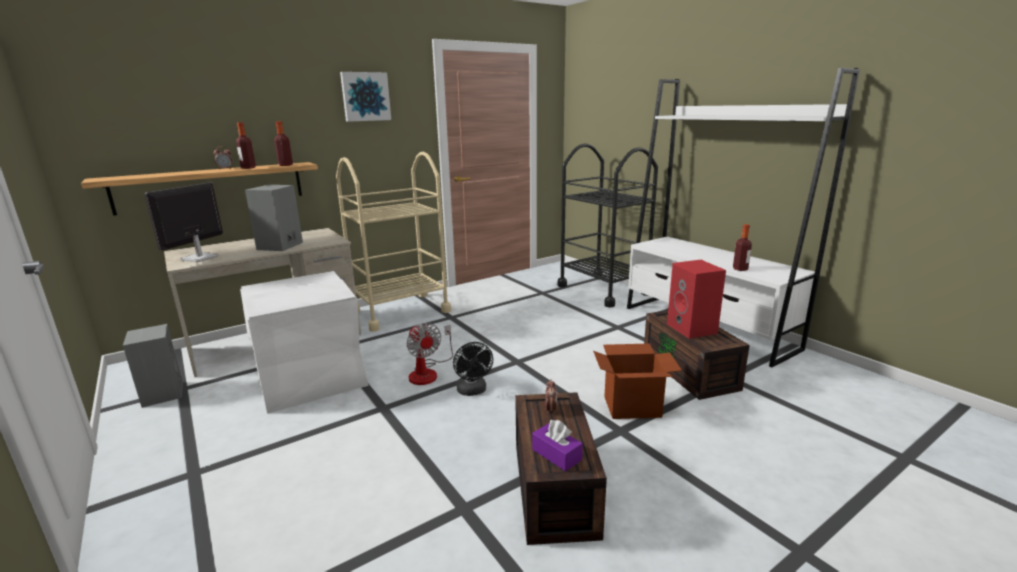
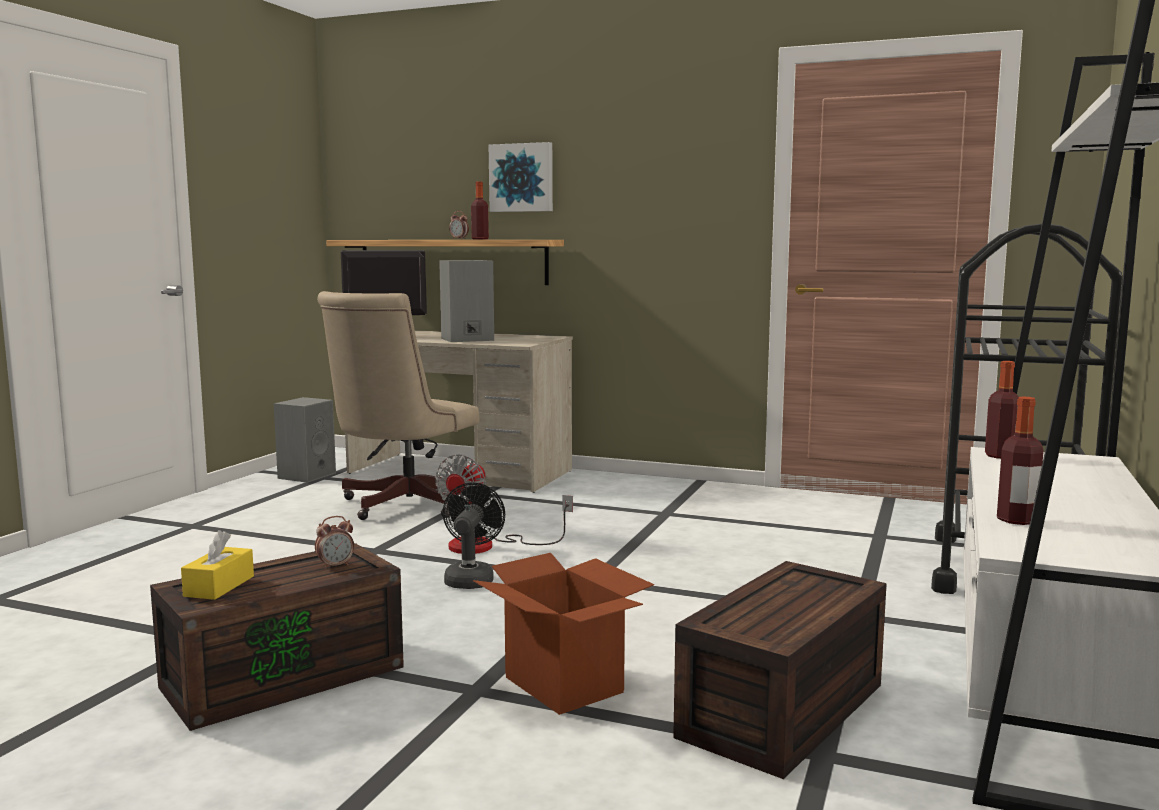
camera: 55 degrees right, 10 degrees down
(285, 165) = (520, 239): bottle -> bottle (1000, 456)
(309, 377) = (401, 506): white storage box -> beige office chair
(365, 96) = (654, 147): picture -> picture (522, 178)
(400, 311) = (631, 488): beige cart -> none
(473, 391) = (471, 578): black fan -> black fan turned 150 degrees clockwise
(556, 454) = (219, 586): purple tissue box -> yellow tissue box
(693, 329) = (777, 601): red speaker -> none

